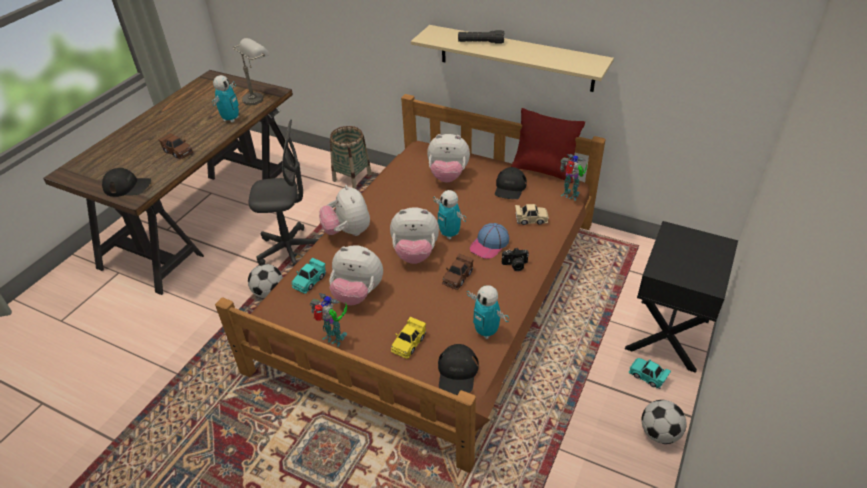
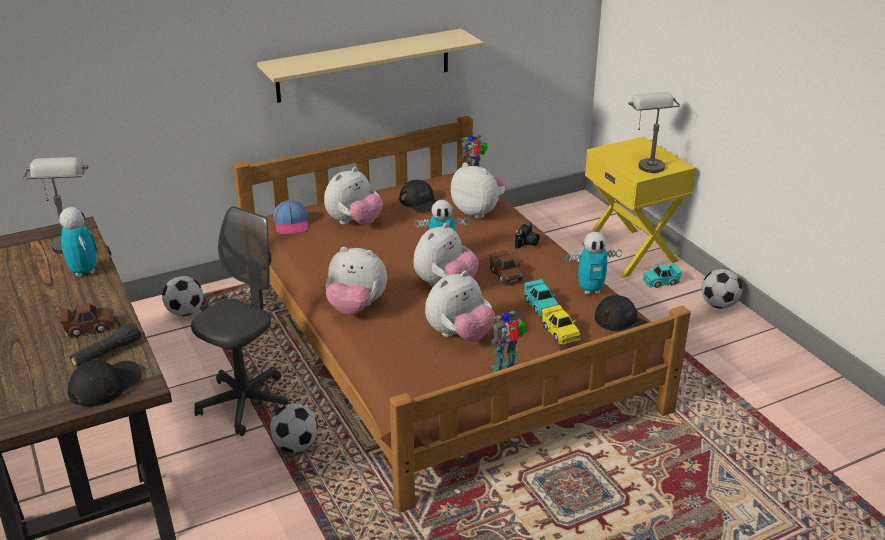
camera: 55 degrees left, 10 degrees down
(309, 281) = (401, 357): turquoise toy car -> turquoise toy car (541, 305)
(352, 178) = (185, 312): basket -> football
(481, 42) = (339, 56): black flashlight -> black flashlight (107, 353)
(489, 245) = (484, 243): cap -> cap (291, 224)
(531, 219) = (478, 212): beige toy car -> plush toy
(544, 170) = (418, 179): red pillow -> none
(668, 335) = (630, 252): black nightstand -> yellow nightstand
(686, 265) = (646, 163): none -> grey table lamp

